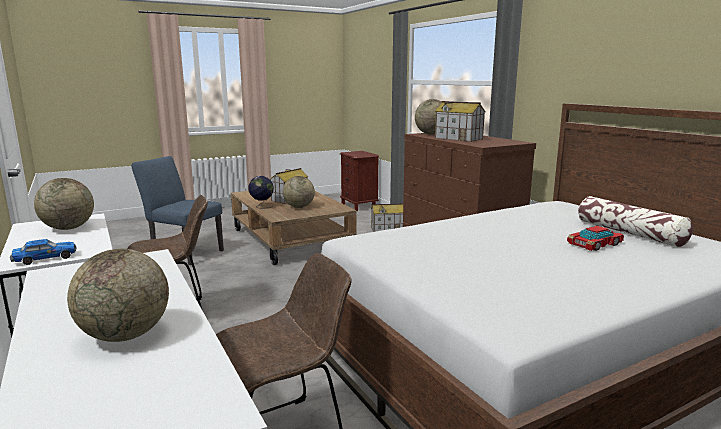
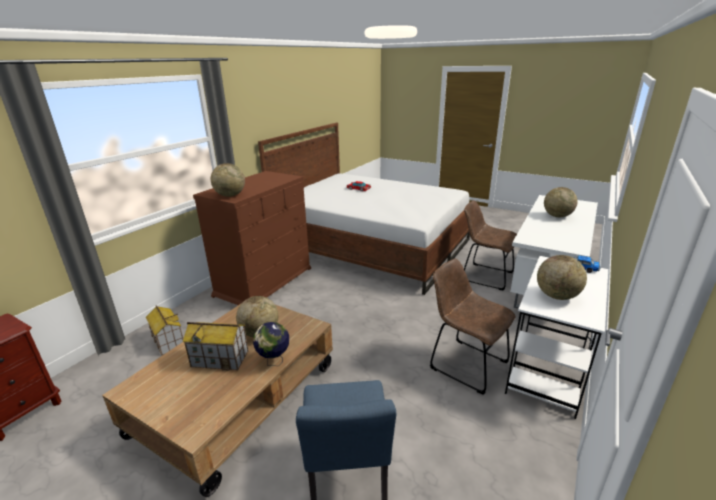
camera: 120 degrees left, 10 degrees up
(459, 138) = (259, 185): toy house -> none
(629, 233) = (334, 186): pillow -> none

